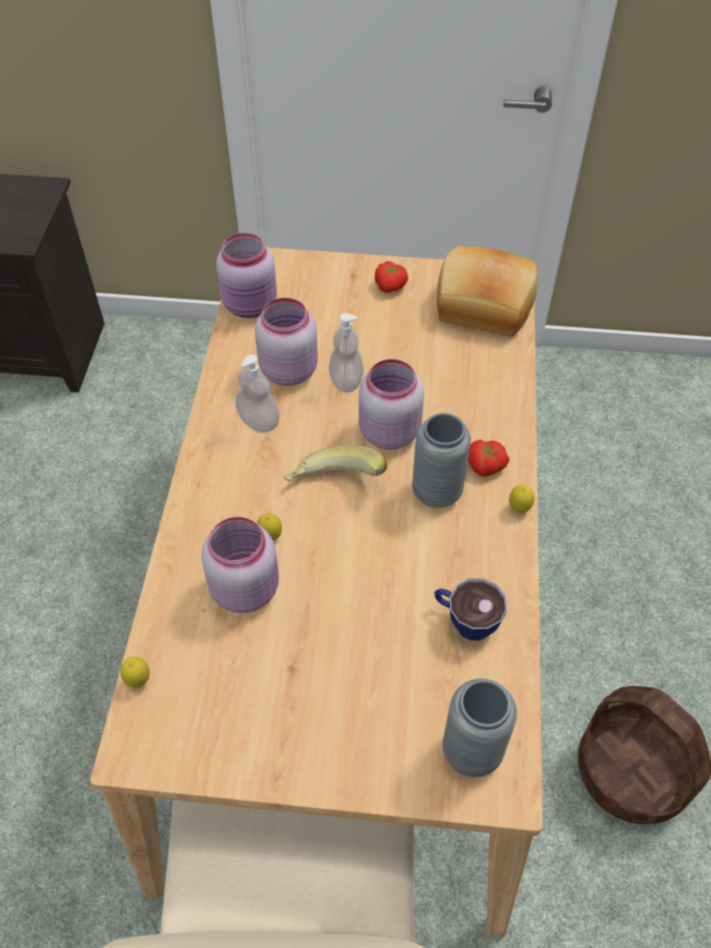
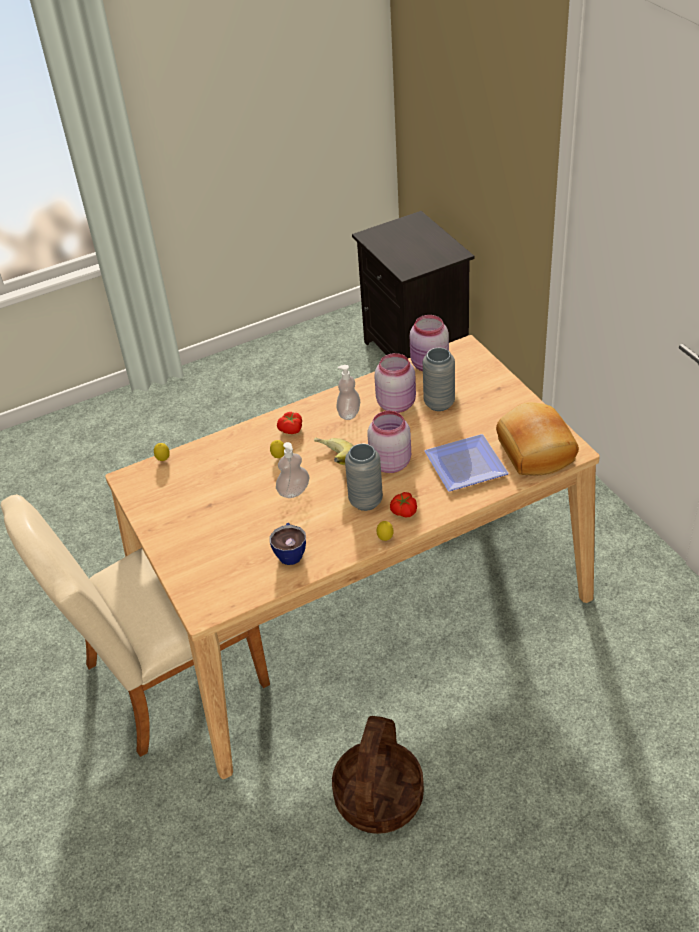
camera: 60 degrees right, 10 degrees down
(245, 587) = (241, 465): pink jar -> none
(346, 381) = (411, 428): soap dispenser -> soap dispenser (293, 491)
(391, 286) = (507, 406): tomato -> tomato (291, 430)
(457, 374) = (464, 467): none -> plate
(472, 751) = (214, 590): grey vase -> grey vase (439, 403)

